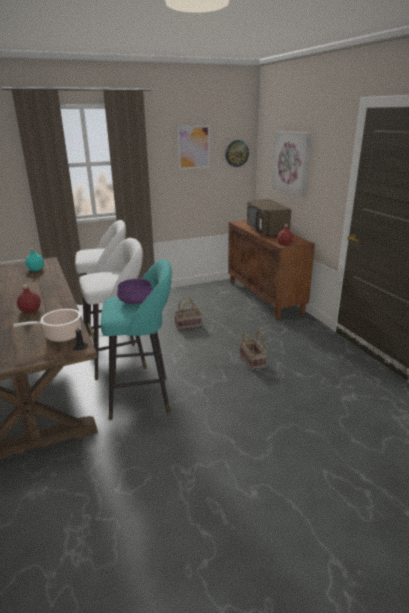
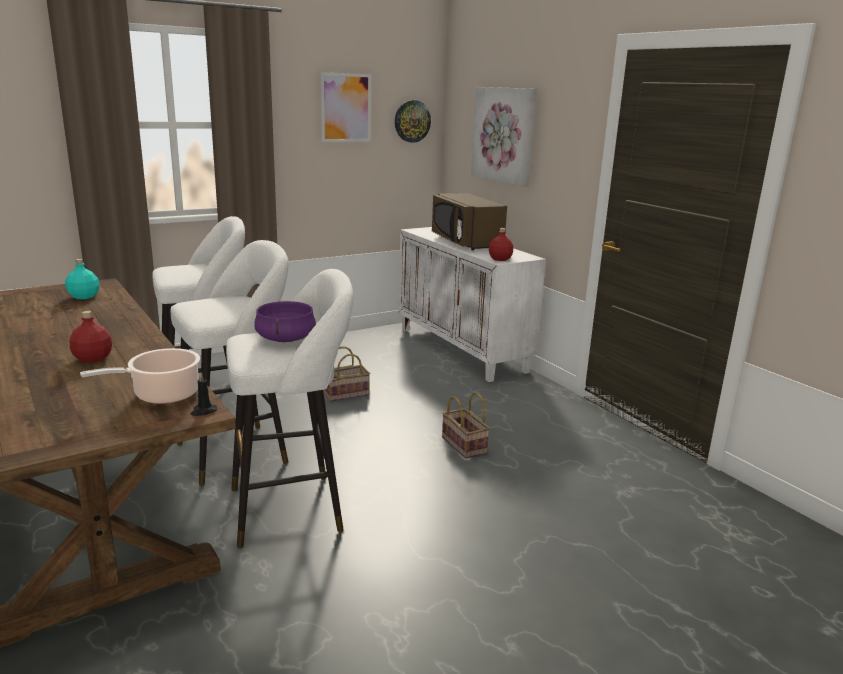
camera: 10 degrees left, 5 degrees down
(144, 396) = (293, 508): turquoise stool -> white stool
(265, 297) = (462, 350): brown cabinet -> white cabinet

